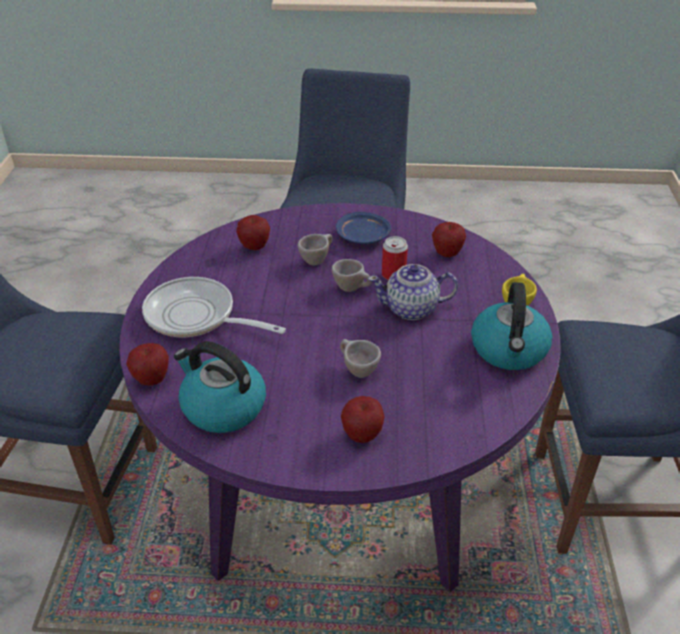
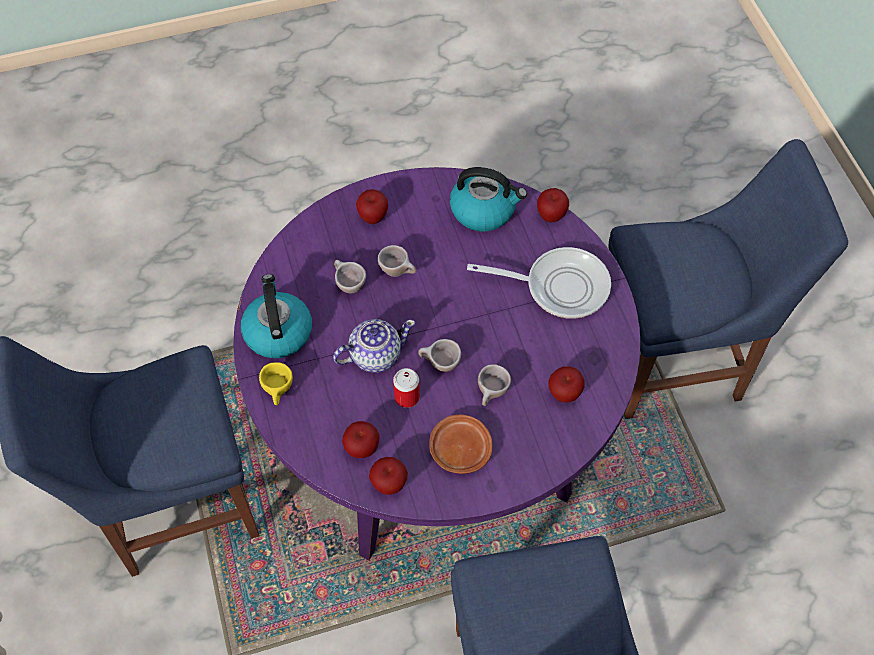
camera: 160 degrees right, 20 degrees up
(363, 237) = (459, 448): blue plate -> brown plate
(419, 373) = (348, 285): none -> beige cup
(431, 231) = (389, 484): none -> apple

